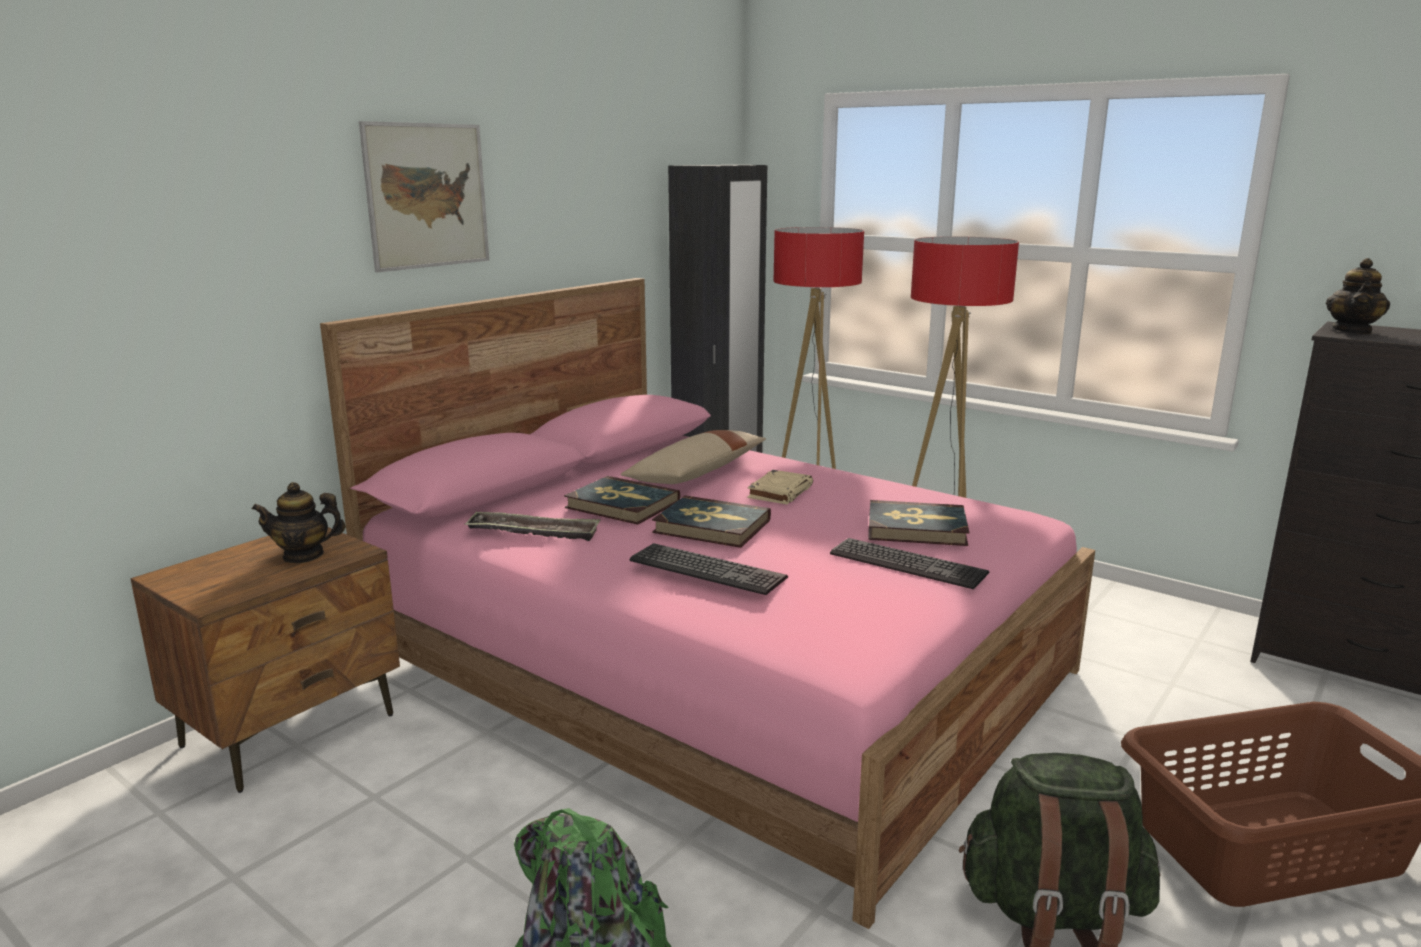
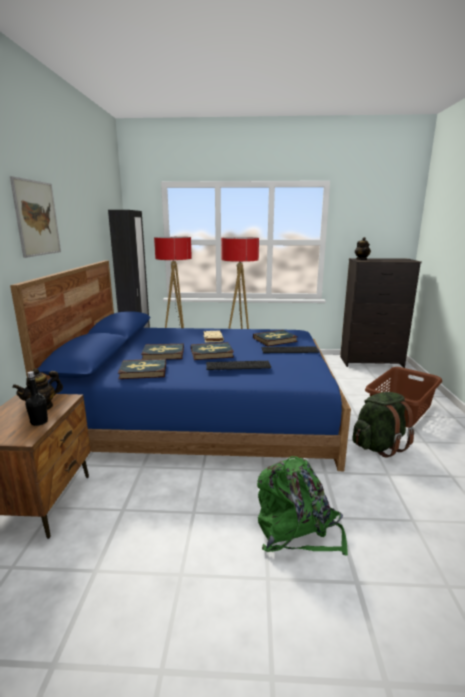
camera: 35 degrees left, 0 degrees up
(263, 581) = (39, 422): none -> black bottle
(533, 532) = (143, 371): tray -> book
(696, 473) = (170, 338): beige pillow -> none
(717, 665) = (203, 413): pink bed -> blue bed

